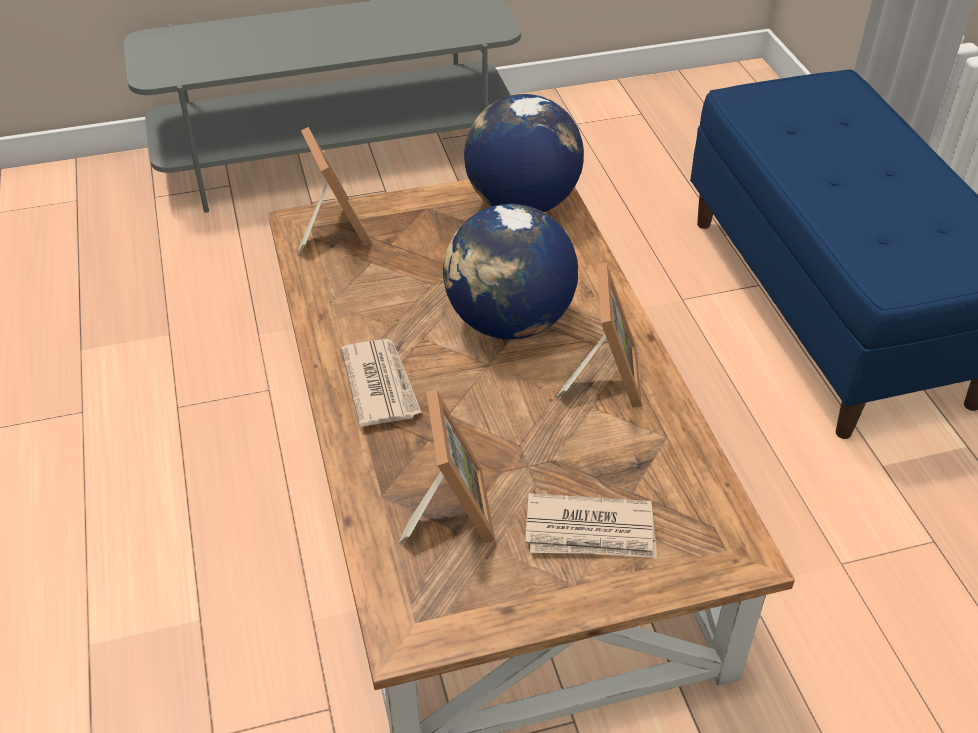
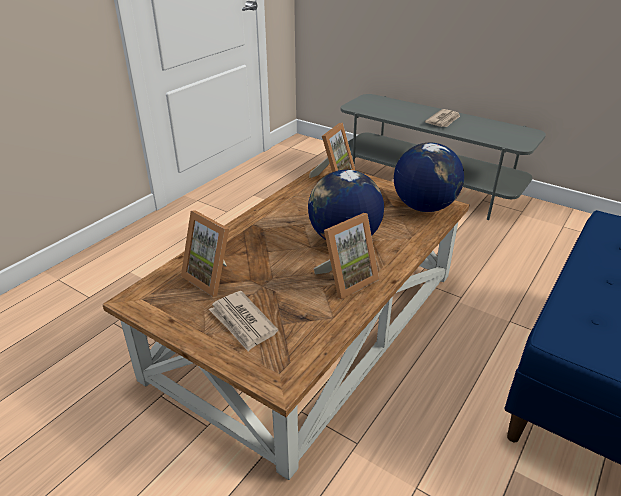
camera: 50 degrees right, 10 degrees down
(380, 385) = (263, 228): newspaper -> newspaper (443, 120)
(449, 510) = (213, 277): picture frame -> picture frame turned 90 degrees clockwise

